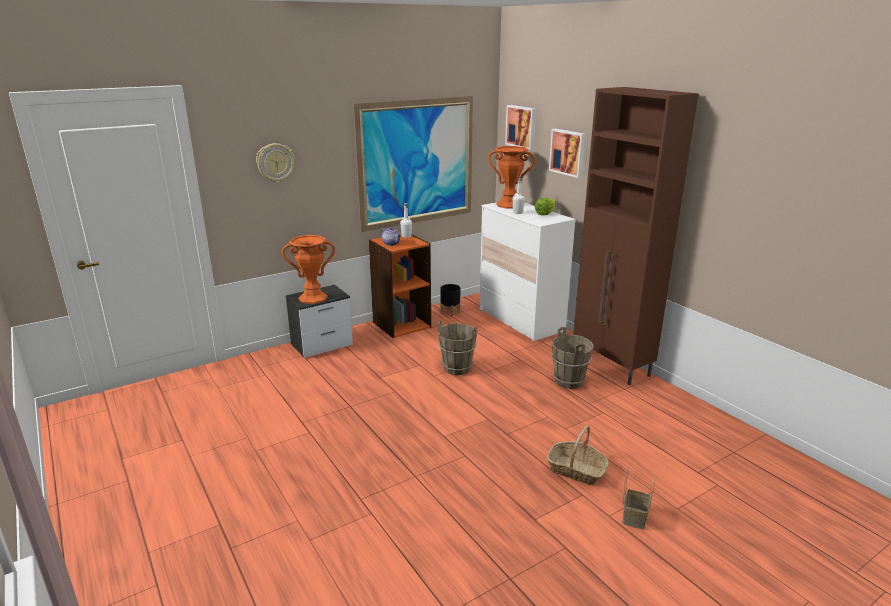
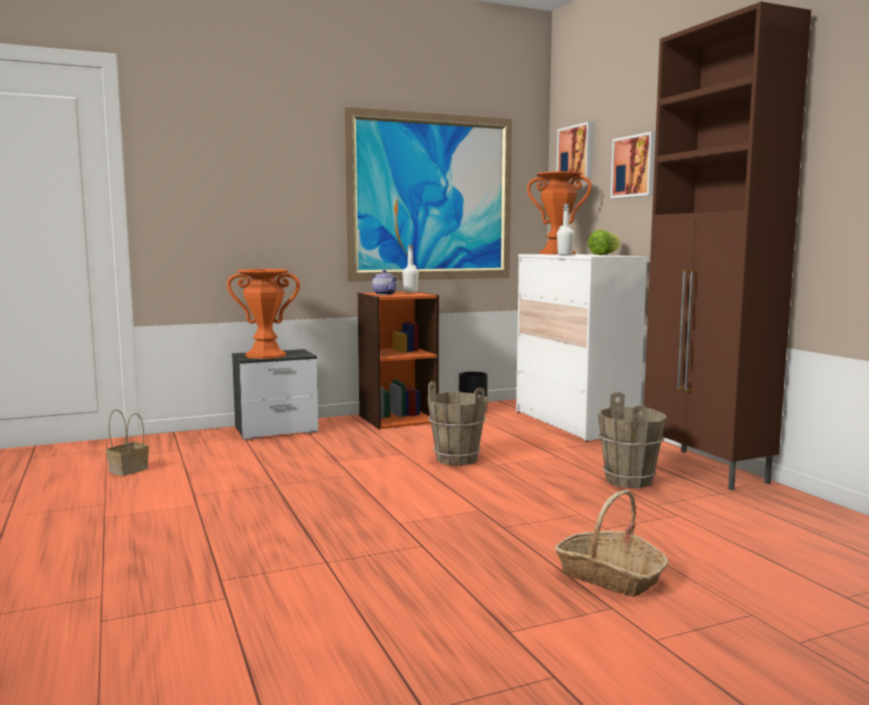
camera: 10 degrees right, 15 degrees down
(275, 163) = (232, 169): wall clock -> none
(634, 516) = (706, 645): basket -> basket (129, 469)

